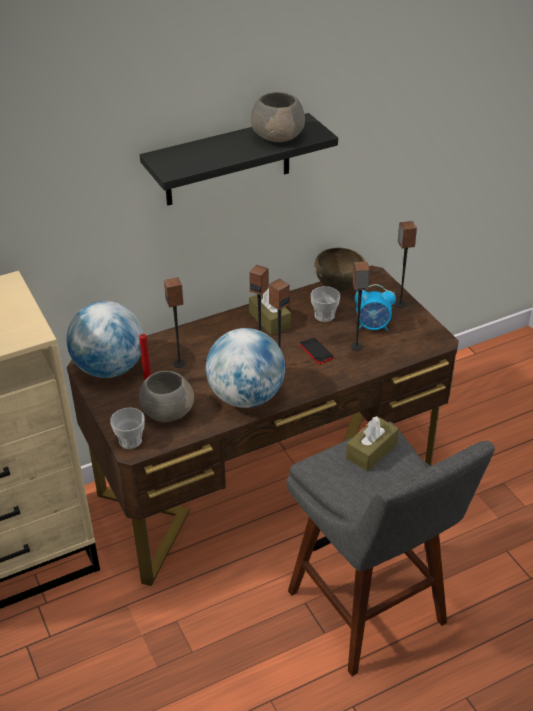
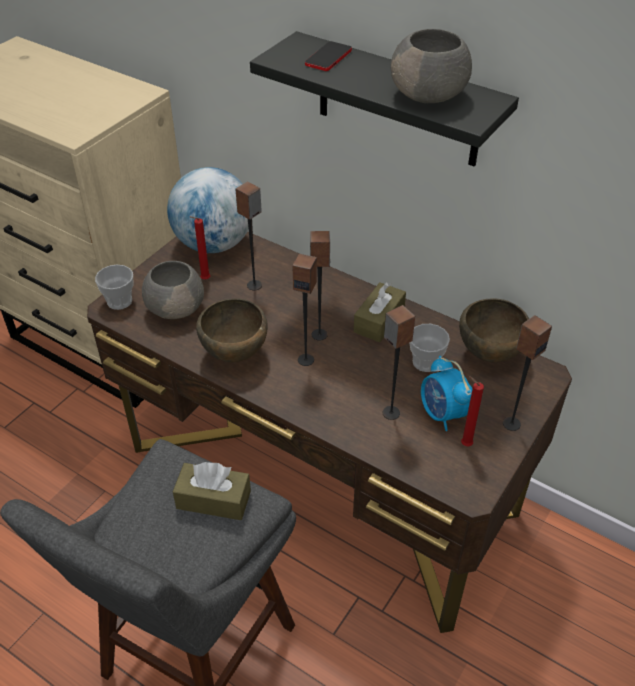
camera: 60 degrees right, 5 degrees up
(246, 397) = (235, 355): globe -> brown bowl
(316, 351) = (354, 380): phone -> phone (328, 57)
(402, 328) = (464, 444): none -> red candle

